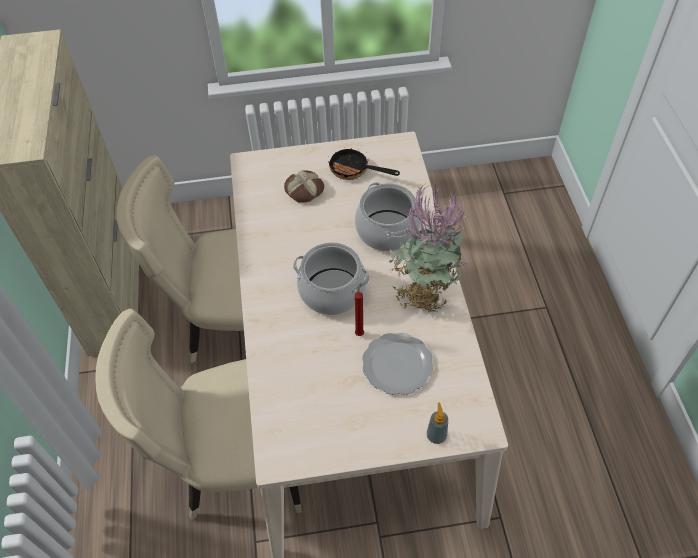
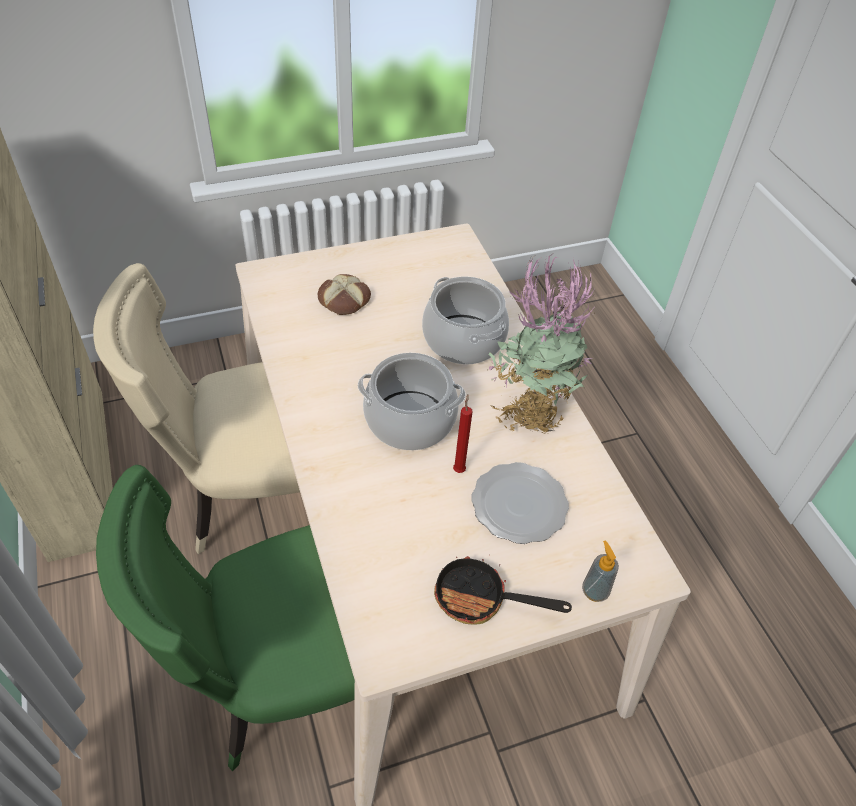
camera: 15 degrees left, 5 degrees down
(235, 466) = (282, 685): beige chair -> green chair
(354, 170) = (404, 272): frying pan -> frying pan (480, 599)

